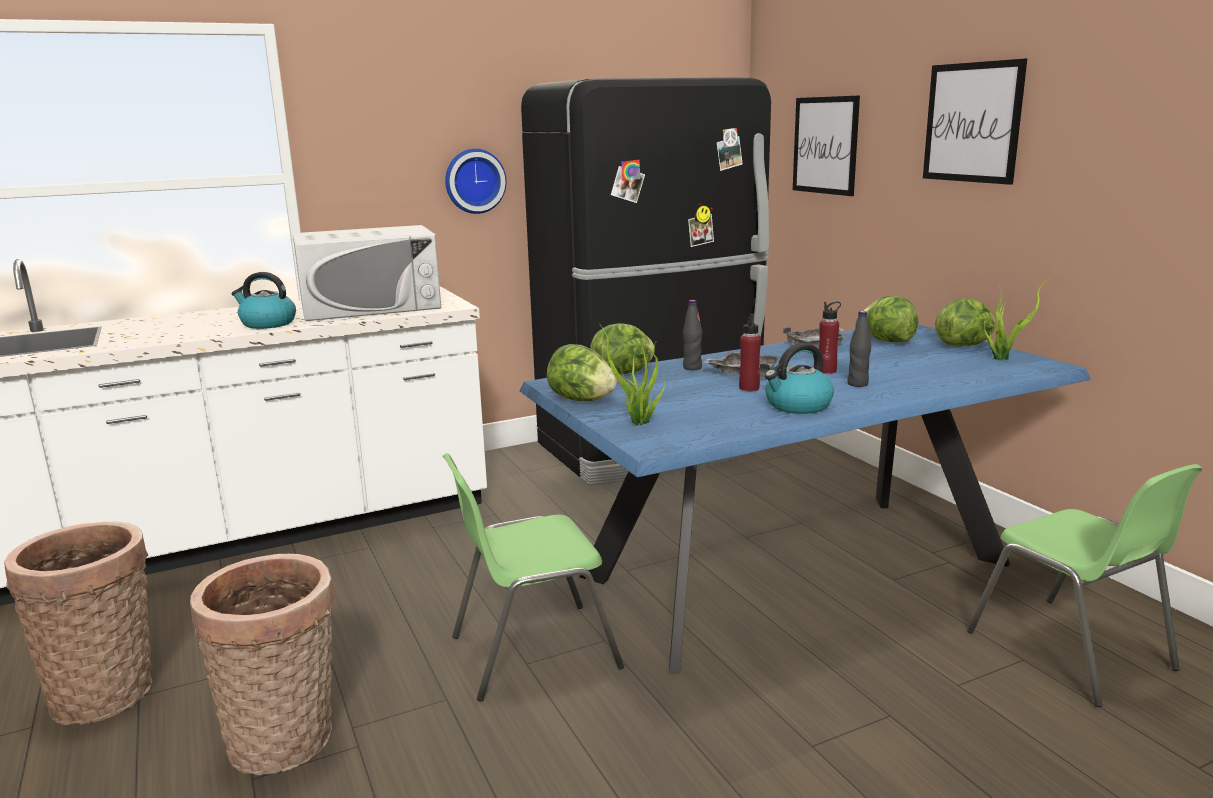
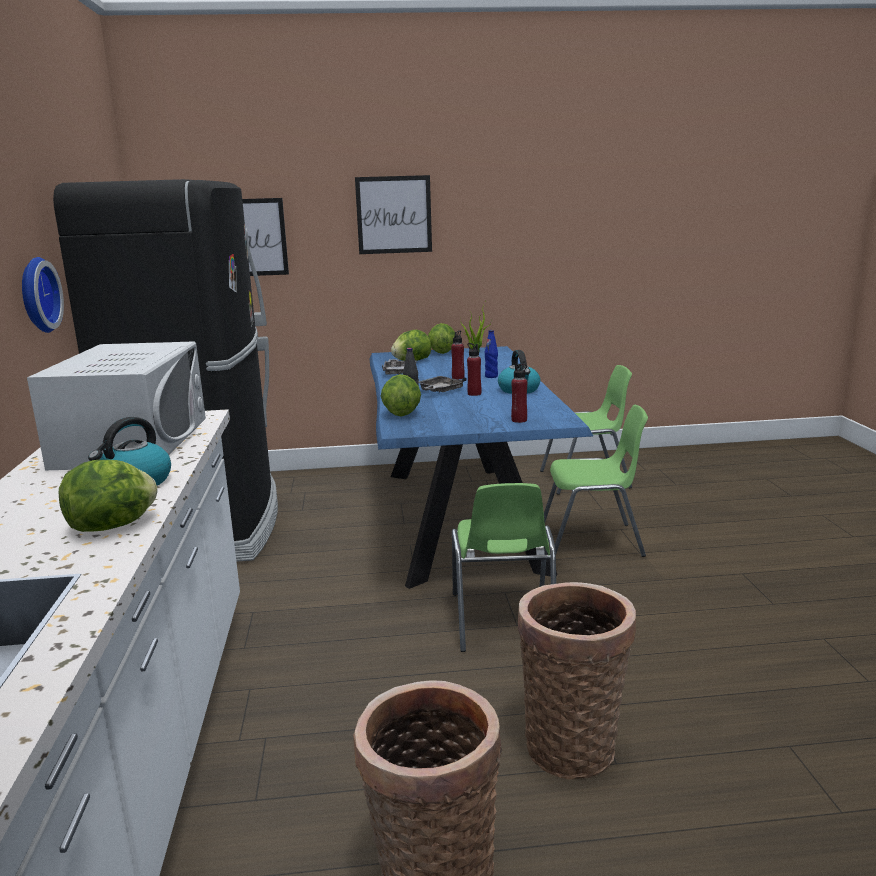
camera: 70 degrees left, 0 degrees up
(581, 400) = (454, 428): lettuce -> lettuce (113, 526)
(638, 423) = (519, 420): potted plant -> red bottle
(813, 691) = (592, 541): none -> green chair
(857, 384) = (491, 376): black bottle -> blue bottle

